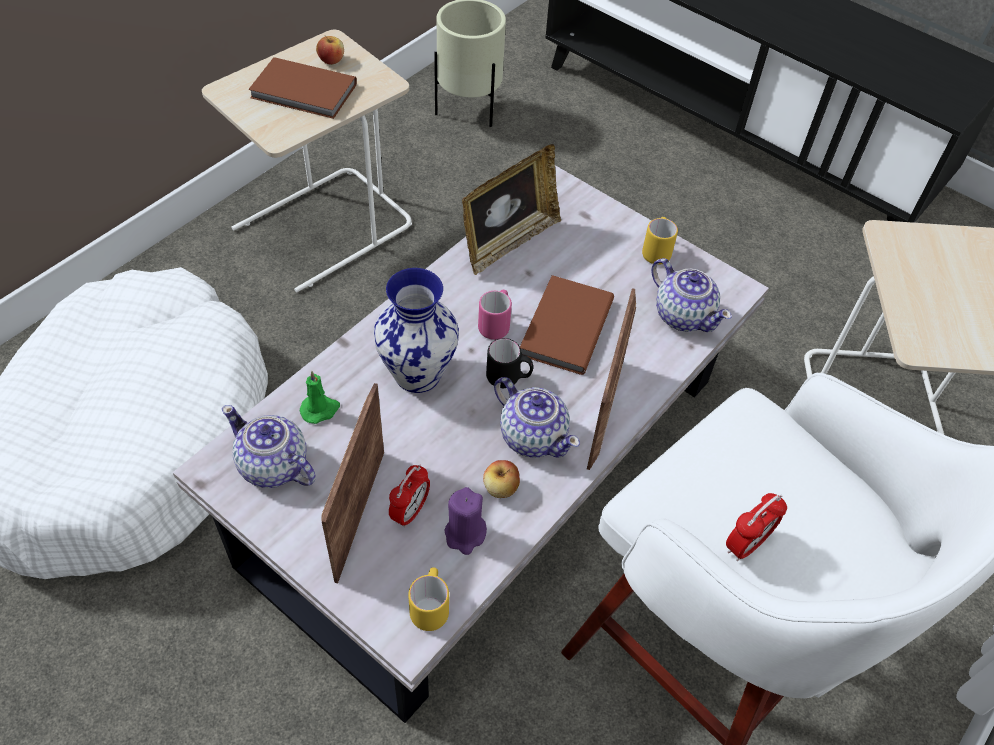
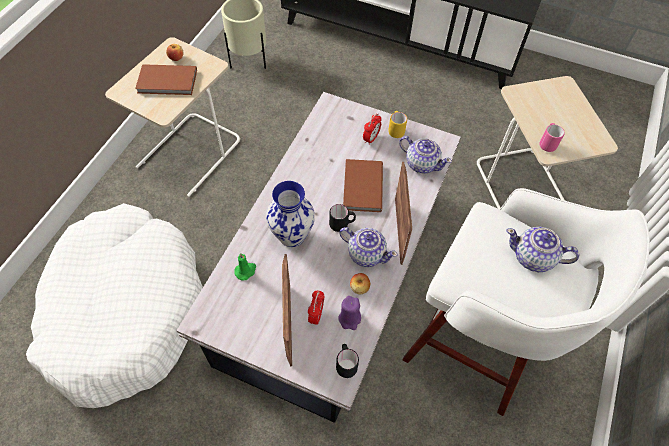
camera: 15 degrees left, 5 degrees up
(273, 466) = (232, 311): teapot -> teapot (533, 258)
(430, 606) = (345, 364): yellow mug -> black mug
(496, 324) = (324, 195): pink mug -> pink mug (547, 143)
(508, 242) = (314, 144): picture frame -> none
(746, 544) = (508, 290): alarm clock -> alarm clock (371, 138)

